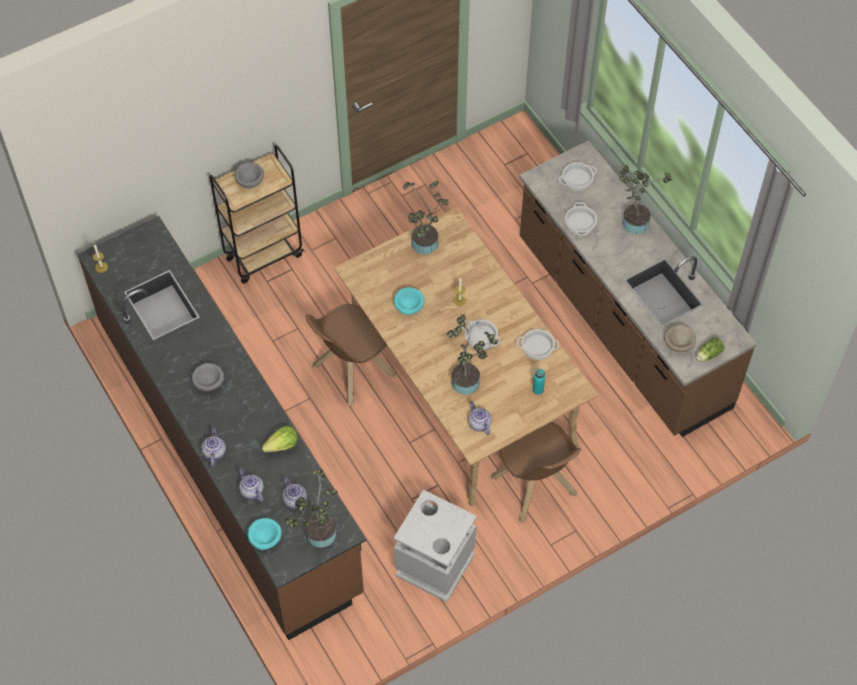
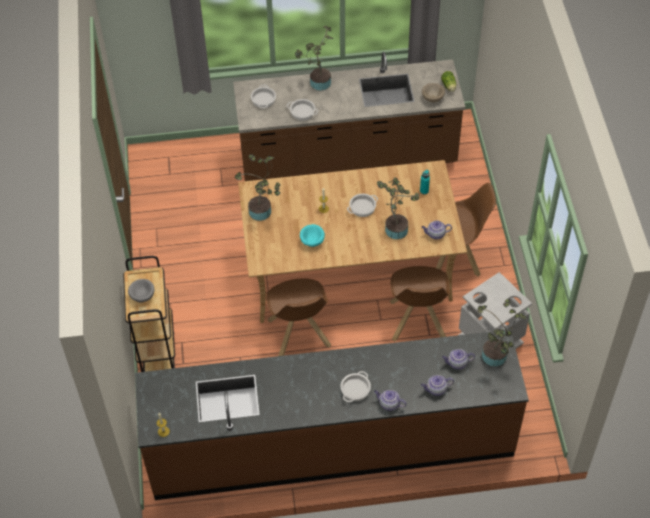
camera: 65 degrees left, 5 degrees down
(209, 383) = (322, 387): grey bowl -> none
(264, 538) = (482, 394): turquoise bowl -> none
(282, 445) = (405, 356): lettuce -> none
(424, 480) = (417, 321): none -> brown chair
(538, 346) = (388, 178): cooking pot -> cooking pot (355, 389)

